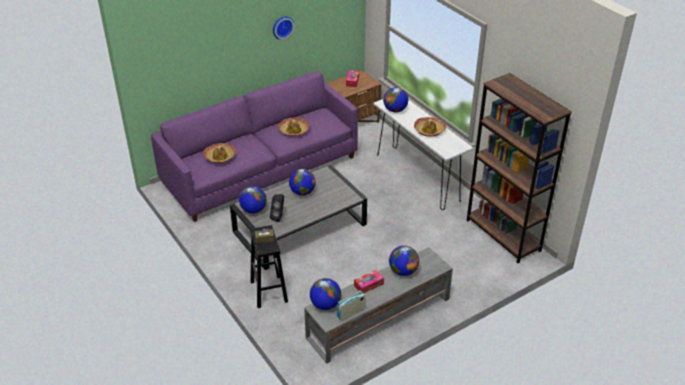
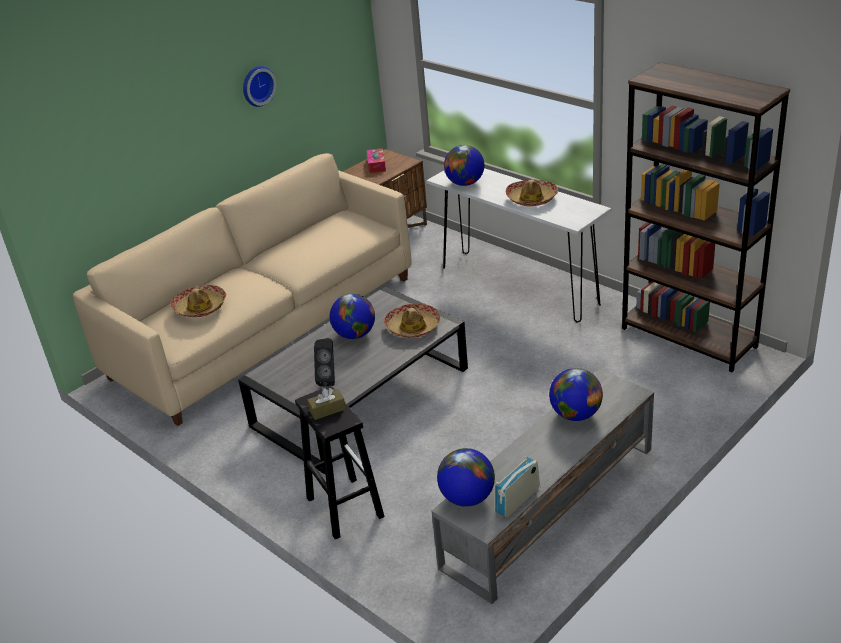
camera: 10 degrees left, 5 degrees down
(253, 210) = (282, 378): globe -> none
(261, 170) = (265, 326): purple sofa -> beige sofa
(293, 130) = (309, 247): hat -> hat (412, 327)
(368, 285) = (528, 449): tissue box -> none

